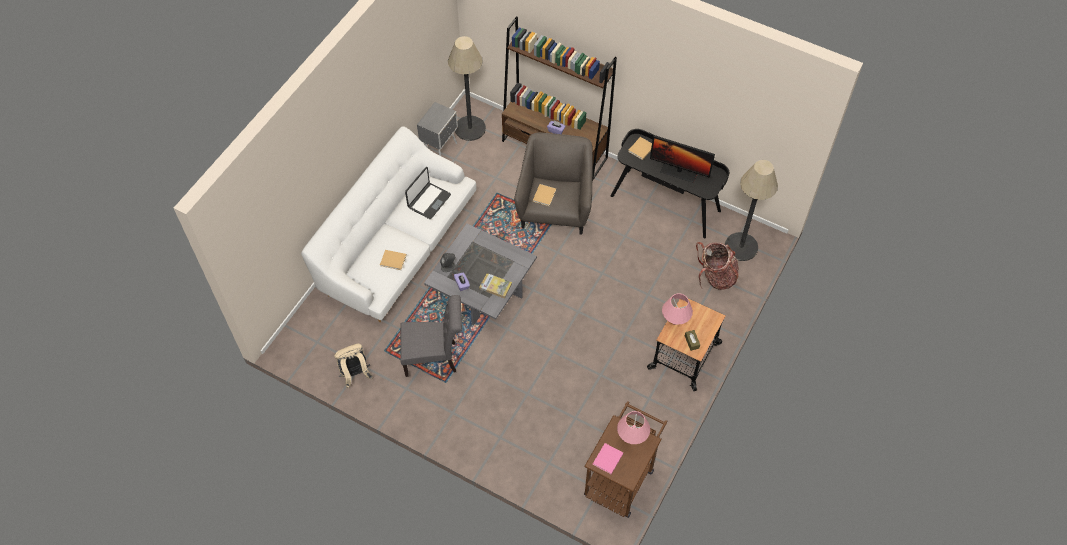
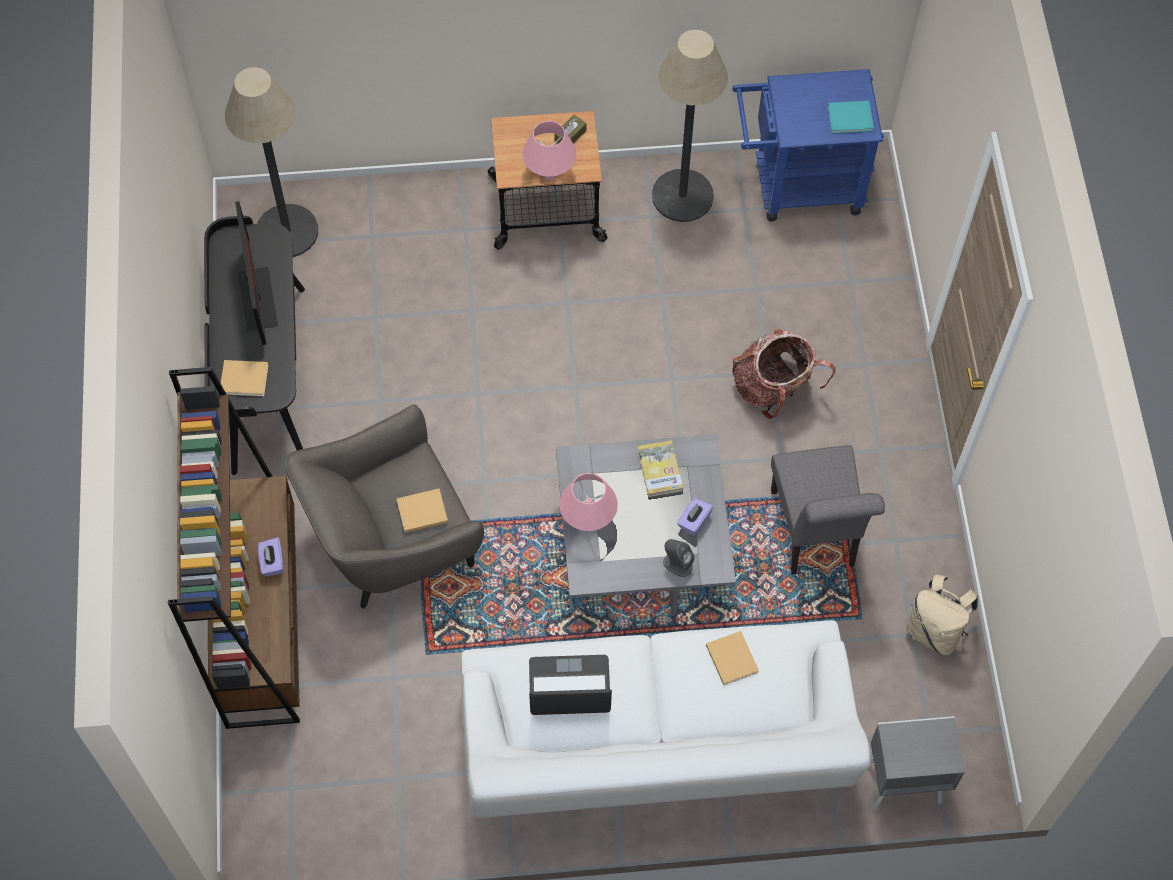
camera: 125 degrees left, 5 degrees up
(434, 358) = (815, 534): grey chair -> grey chair turned 150 degrees counterclockwise
(441, 149) = (391, 819): grey nightstand -> grey nightstand (901, 782)
(470, 128) = (305, 801): floor lamp -> floor lamp (682, 196)
(607, 460) = (851, 118): pink book -> turquoise book
(621, 477) = (797, 186): brown cart -> blue cart
(632, 437) = (795, 108): pink table lamp -> pink table lamp (588, 520)
(715, 277) = (371, 237): backpack -> backpack (774, 388)

